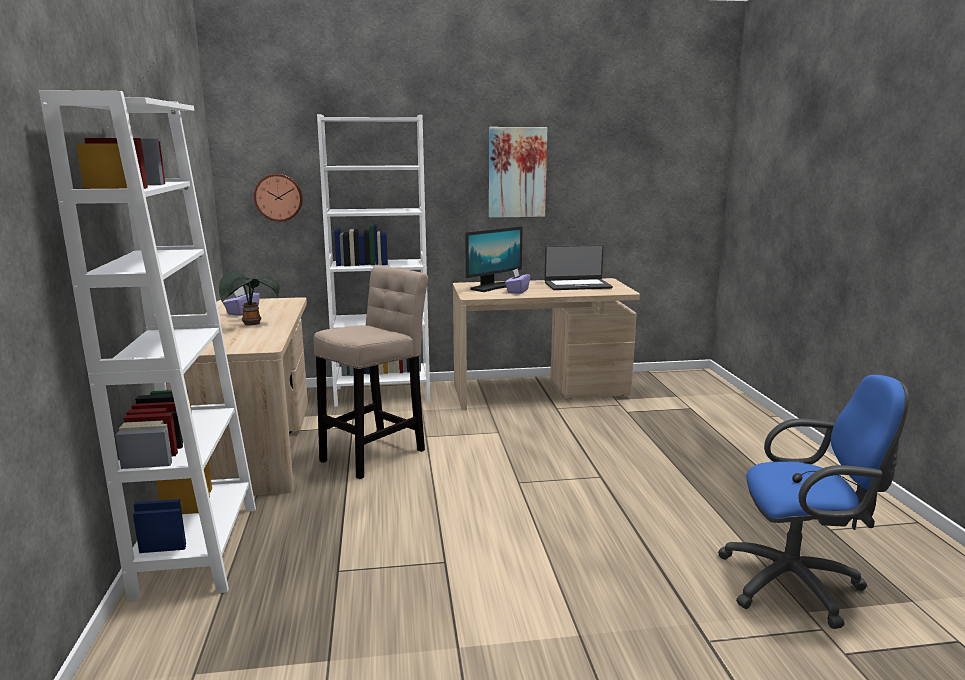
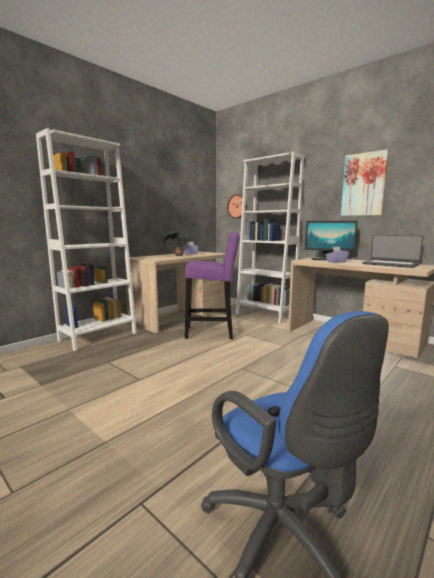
camera: 50 degrees right, 5 degrees down
(377, 453) = (212, 333): beige stool -> purple stool

